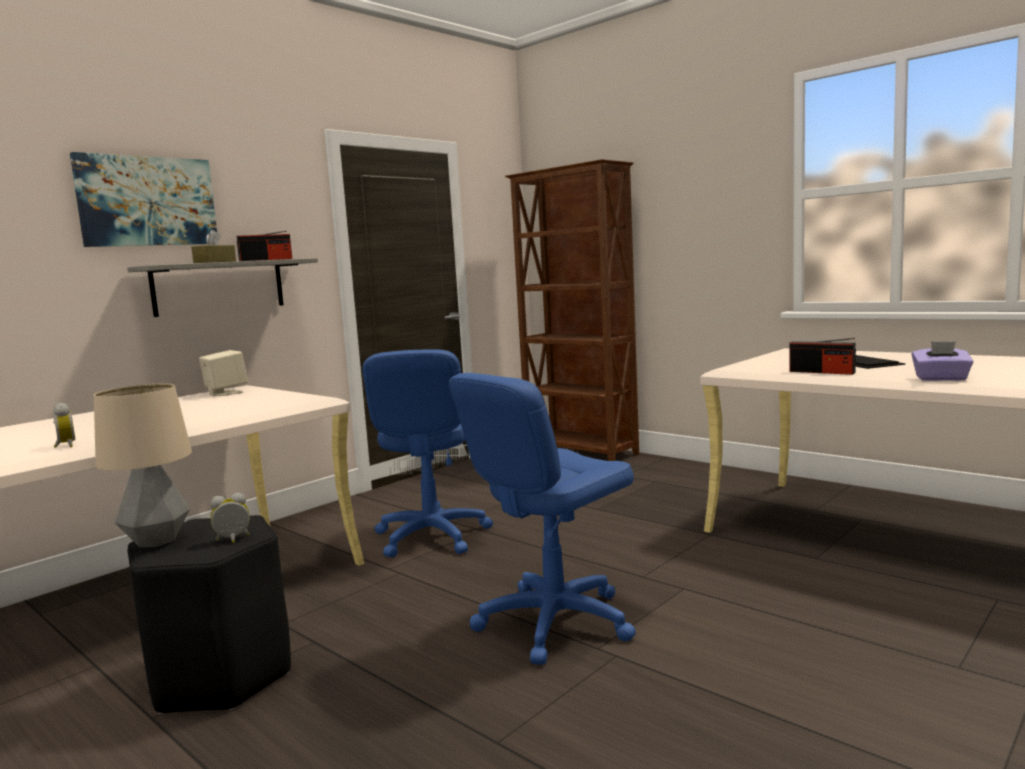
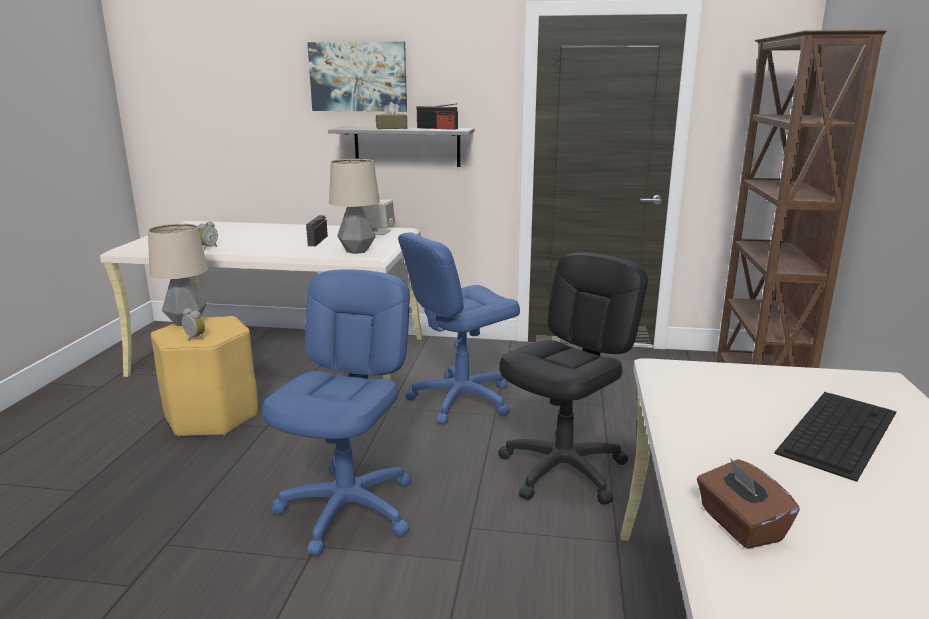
camera: 55 degrees right, 10 degrees up
(219, 677) = (211, 416): black stool -> yellow stool
(280, 401) = (357, 251): none -> table lamp
(554, 622) = (348, 509): blue office chair -> blue office chair turned 90 degrees clockwise
(602, 527) = (563, 470): none -> black office chair
(822, 372) = (701, 424): radio -> radio (317, 241)
(941, 379) = (739, 525): purple tissue box -> brown tissue box

